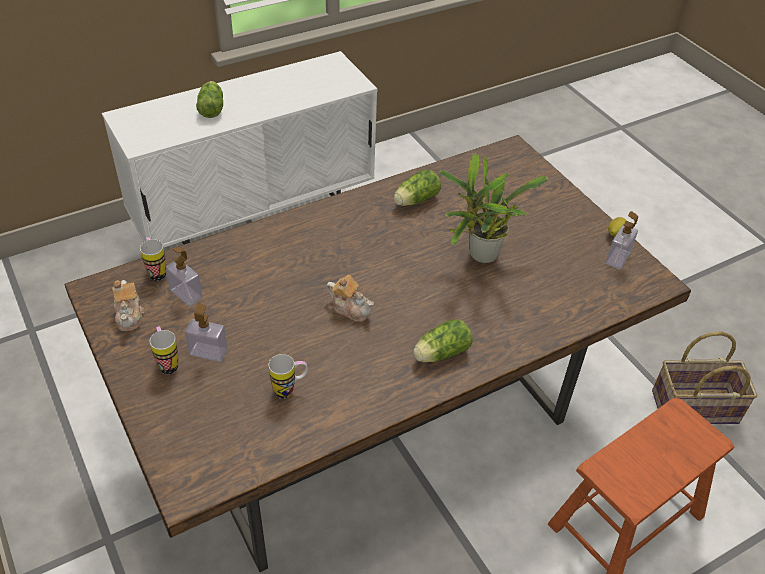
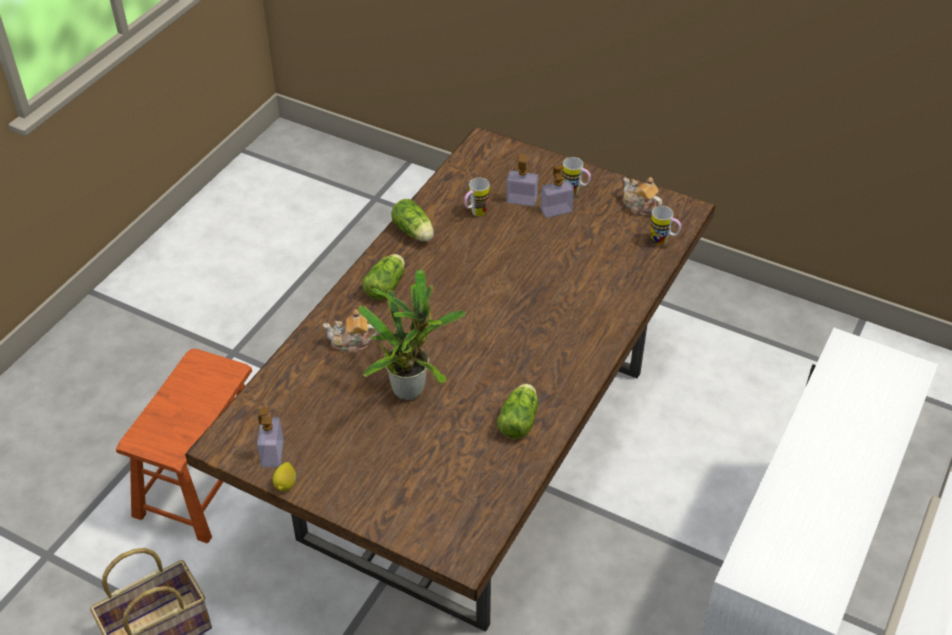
camera: 150 degrees right, 0 degrees up
(186, 294) = (619, 237): soap dispenser -> soap dispenser (521, 200)
(212, 107) = (849, 432): lettuce -> lettuce (414, 233)
(350, 308) = (485, 286): teapot -> teapot (351, 343)

